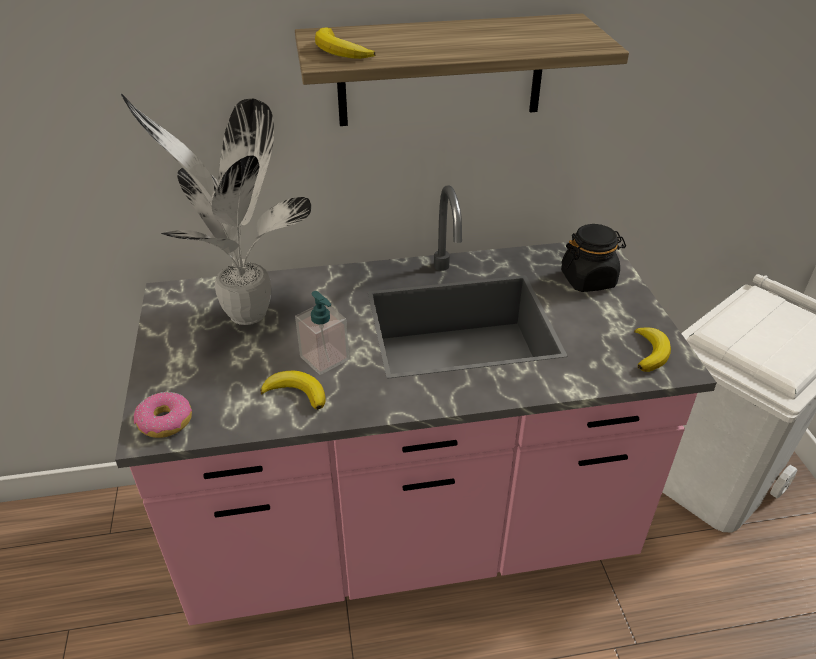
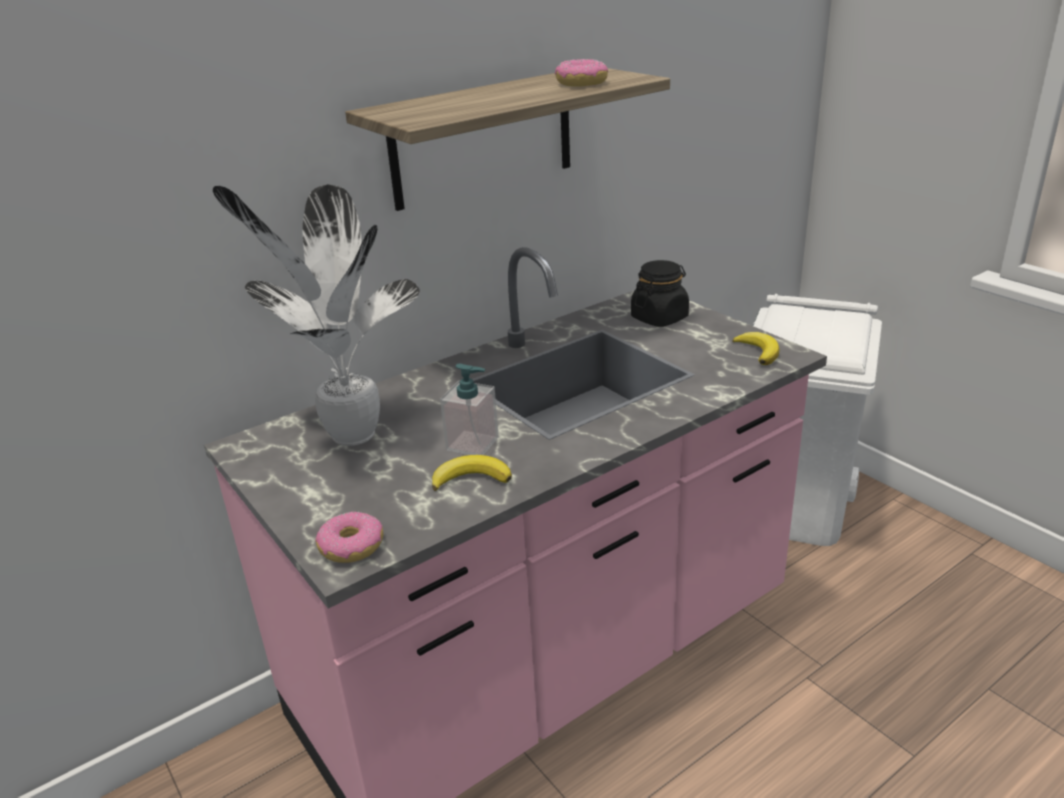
camera: 25 degrees left, 10 degrees down
(340, 51) = (421, 114): banana -> none
(532, 40) = (581, 83): none -> donut

